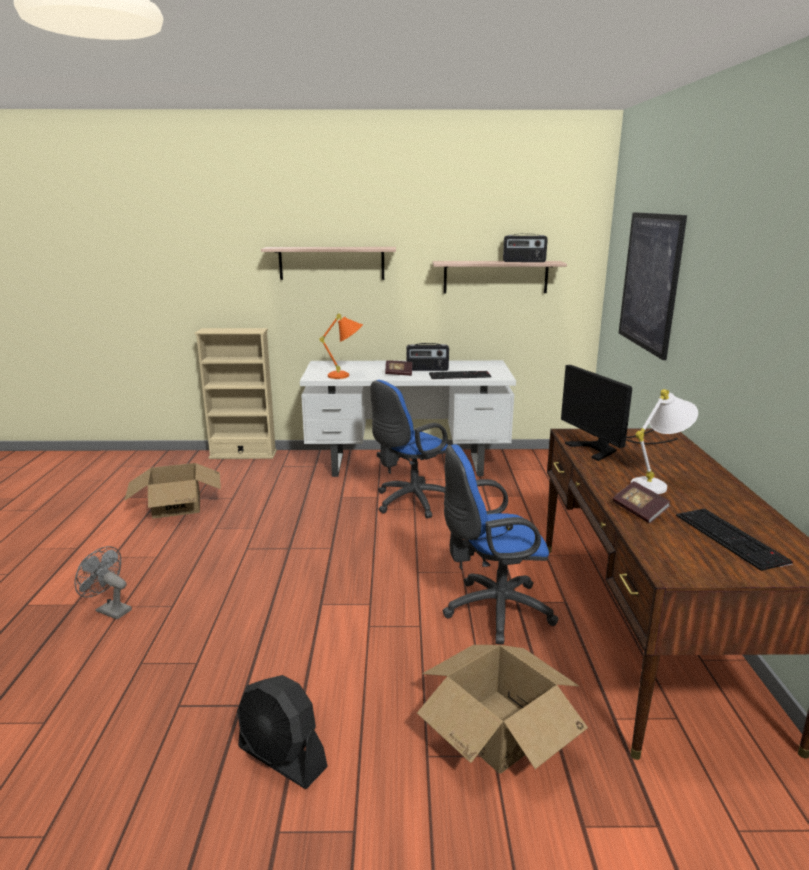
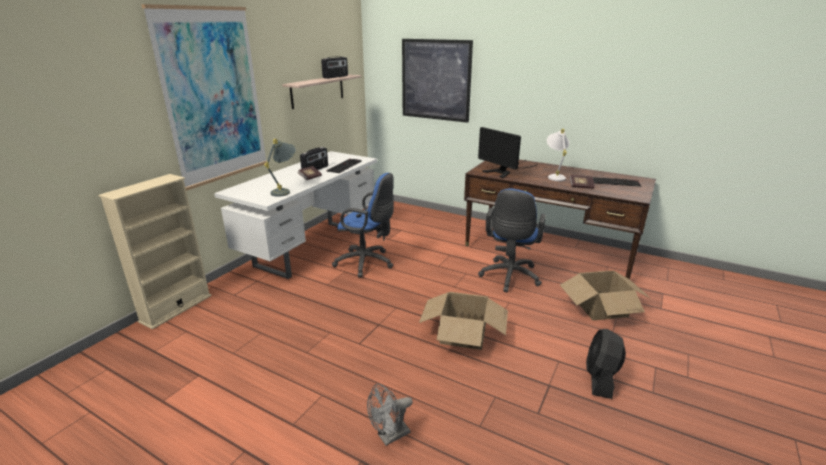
camera: 60 degrees left, 5 degrees up
(177, 505) = (234, 367): cardboard box -> cardboard box (463, 333)
(282, 758) = (600, 378): black fan -> black fan turned 135 degrees clockwise
(331, 263) = (213, 97): shelf -> picture
(346, 376) = (285, 191): orange table lamp -> grey table lamp
(409, 502) = (367, 263): blue office chair -> blue office chair turned 60 degrees counterclockwise
(606, 448) = (504, 171): monitor -> monitor turned 45 degrees clockwise

